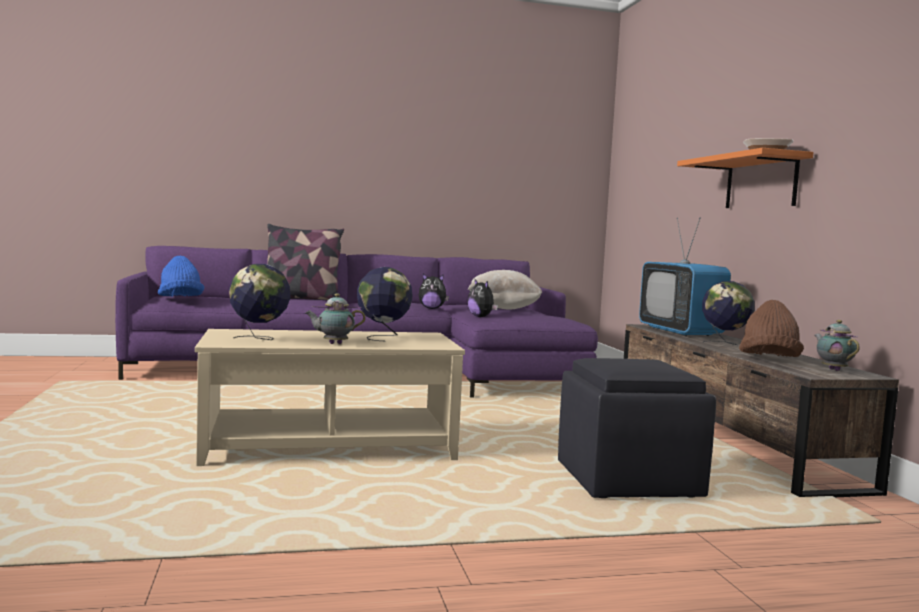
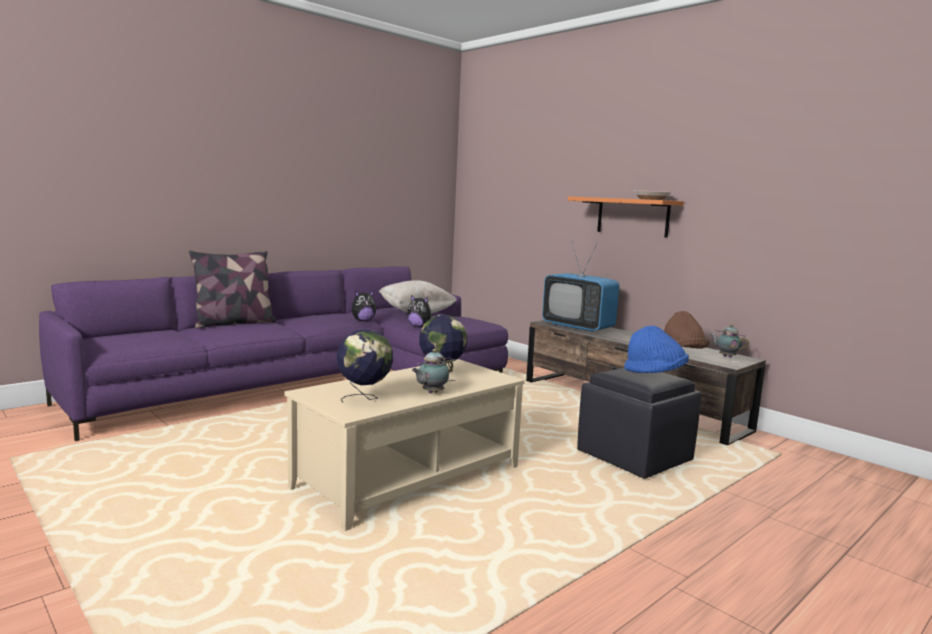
camera: 30 degrees left, 5 degrees up
(180, 299) = (132, 343): blue hat -> blue hat (655, 373)
(724, 343) = (626, 337): globe -> none

